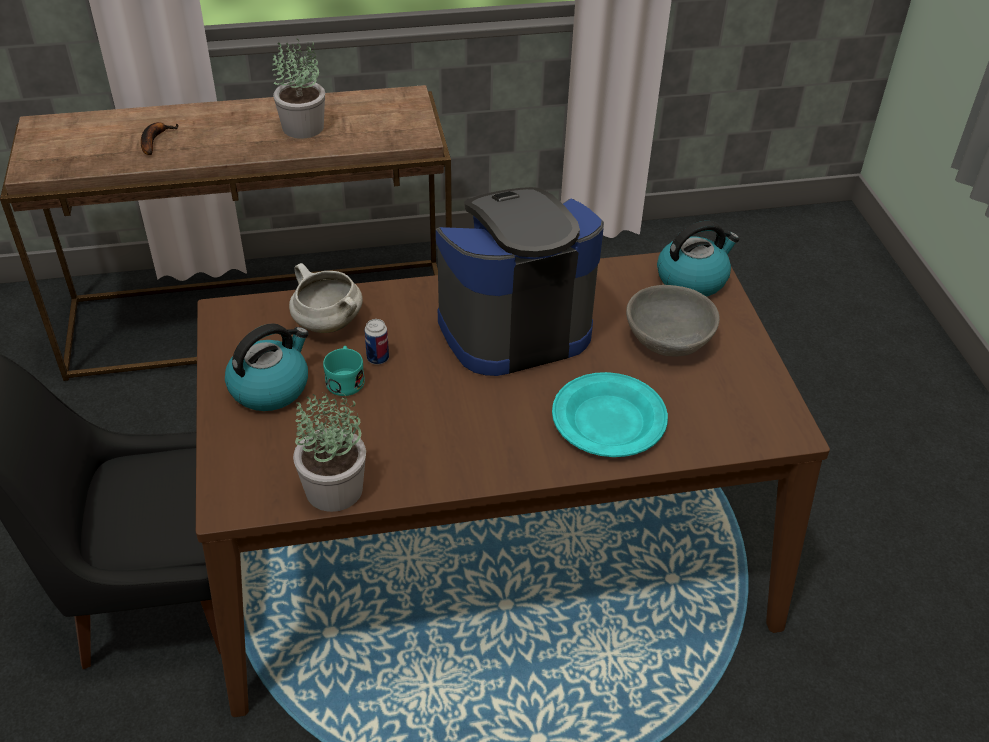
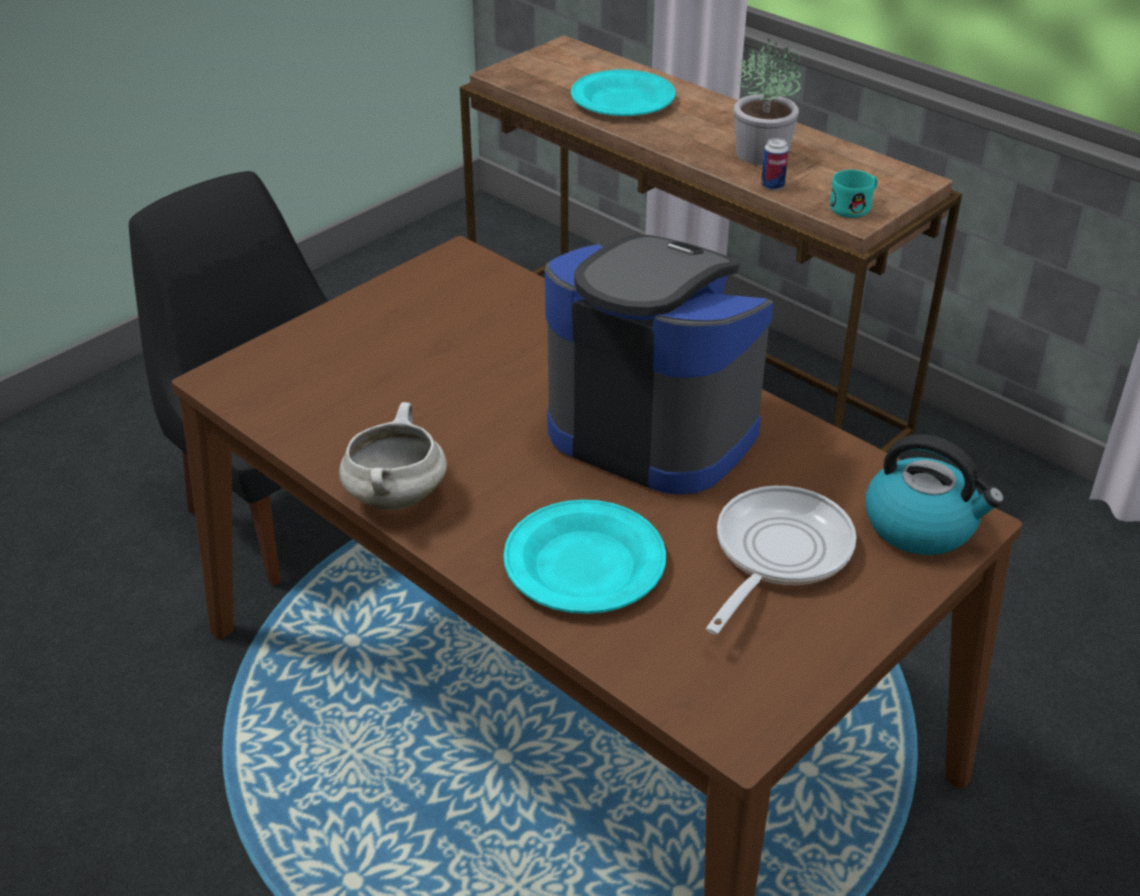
camera: 55 degrees right, 5 degrees down
(154, 141) = (623, 100): banana -> turquoise plate
(270, 387) = (389, 327): kettle -> none
(326, 323) = (512, 314): white cooking pot -> white cooking pot (395, 496)
(334, 490) = (292, 428): potted plant -> none
(345, 379) = (448, 362): turquoise mug -> turquoise mug (855, 206)
(378, 358) = (498, 366): can -> can (772, 186)
(668, 341) = (777, 554): grey bowl -> frying pan

